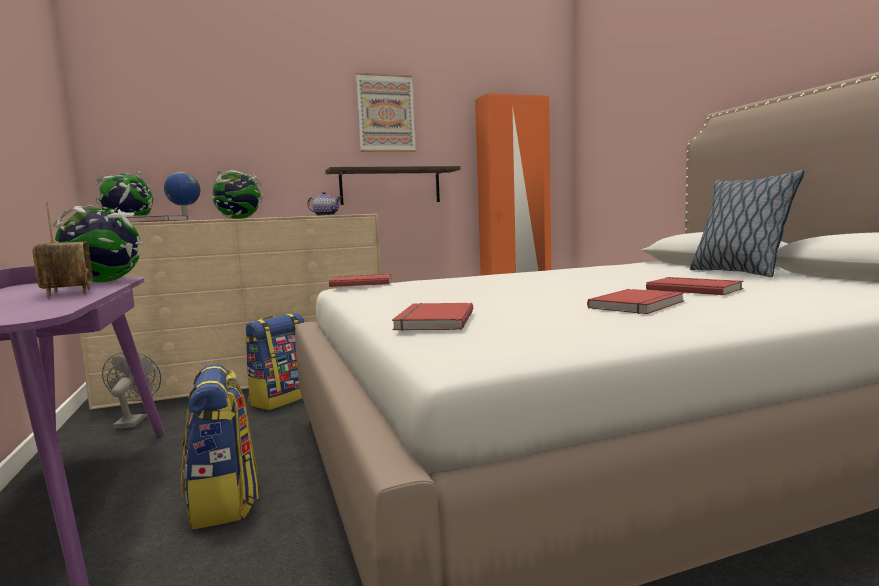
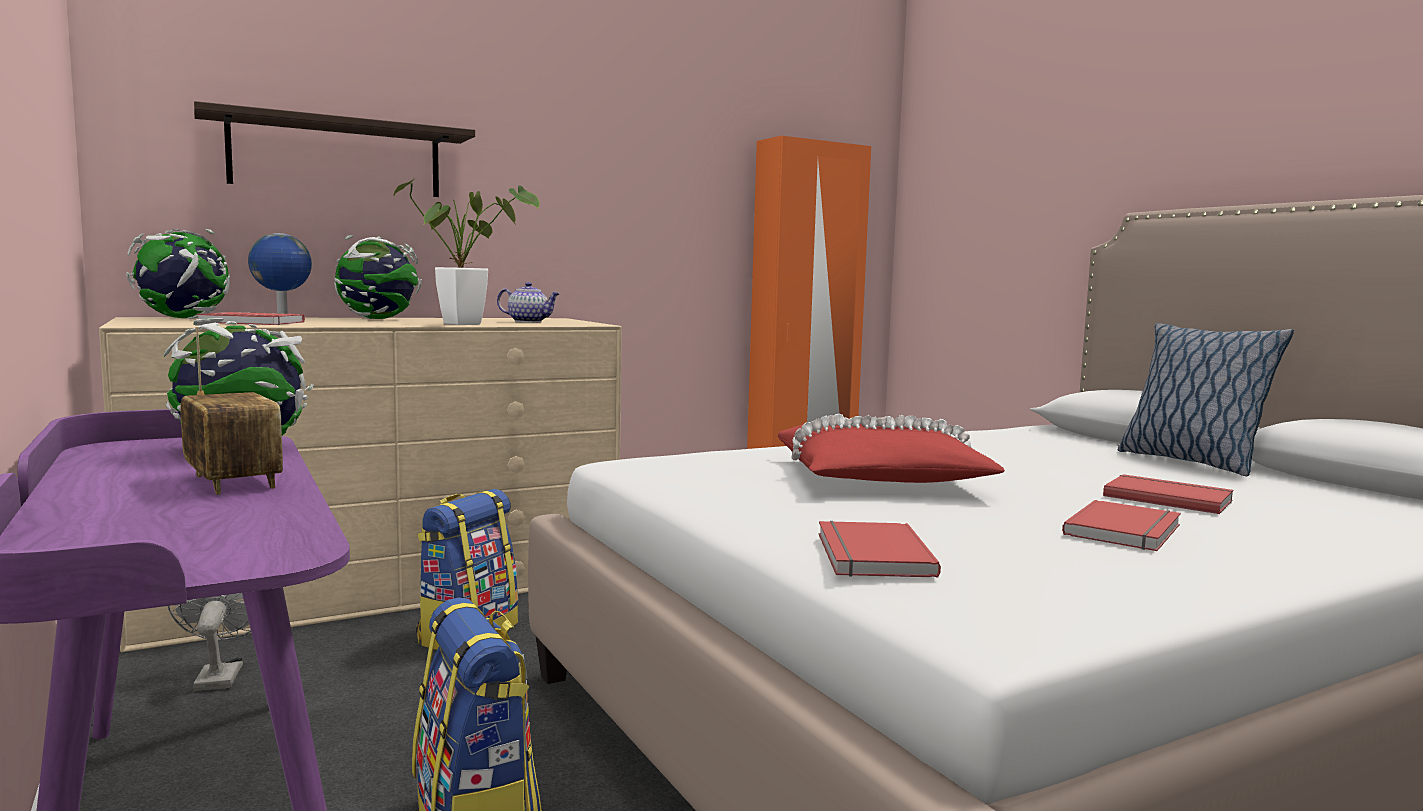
camera: 10 degrees left, 0 degrees up
(284, 216) = (470, 324): none -> potted plant
(361, 283) = (648, 457): red book -> none
(386, 113) = (618, 153): picture -> none
(390, 186) = (618, 272): shelf -> shelf (337, 157)
(499, 286) = (880, 476): none -> red pillow

